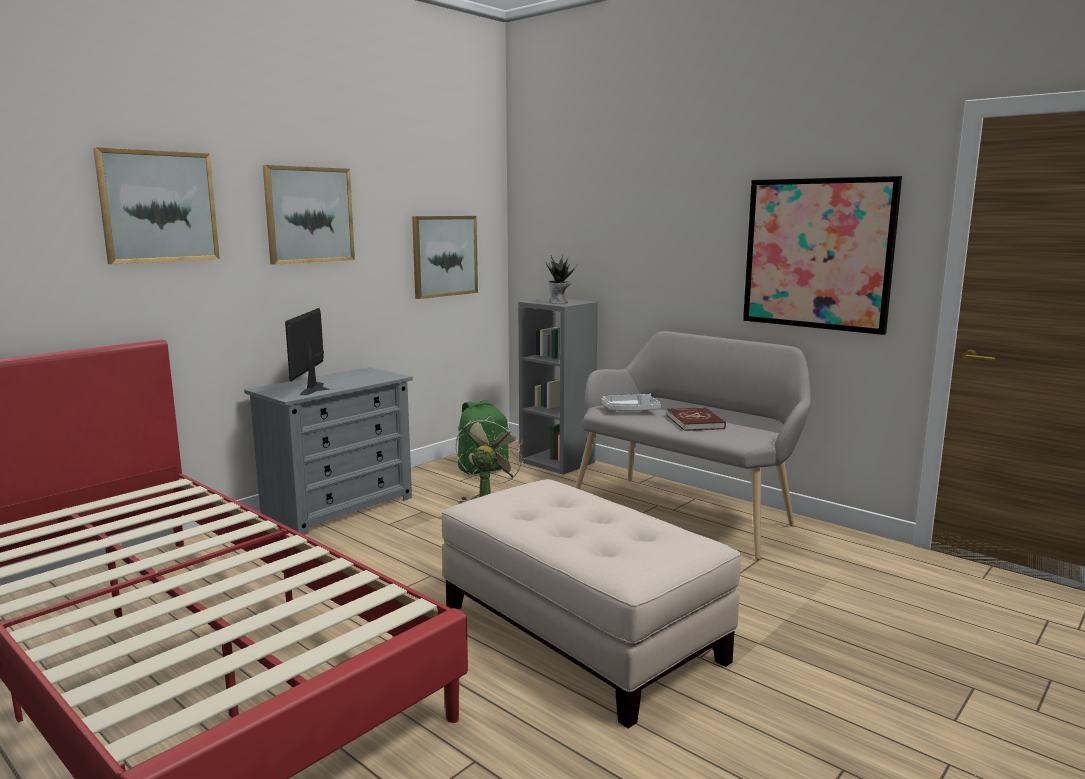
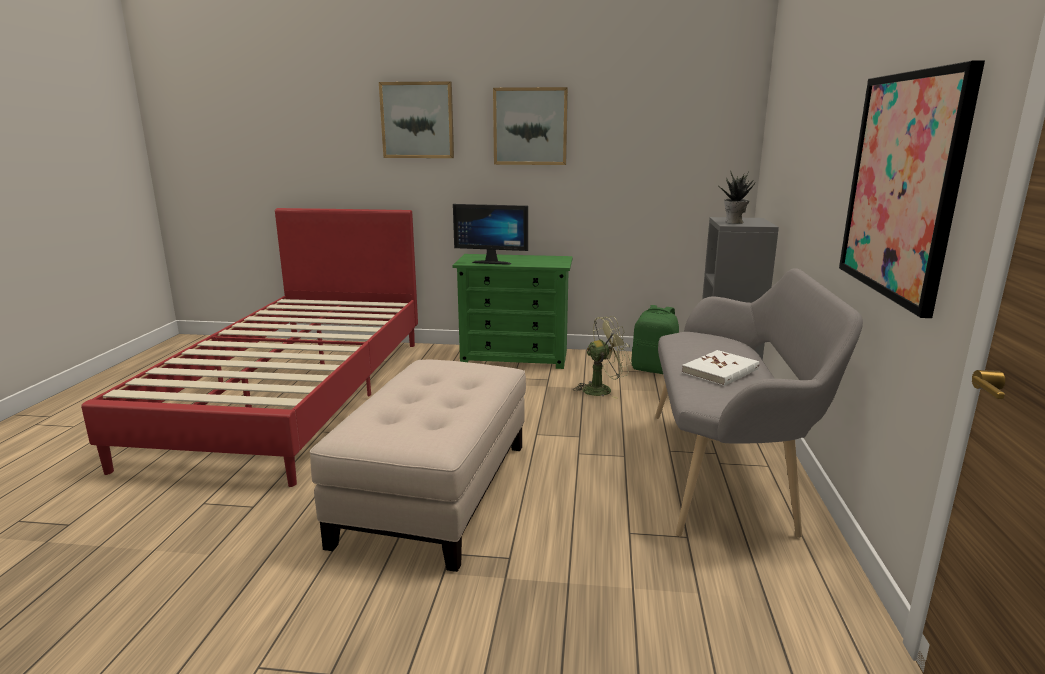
camera: 55 degrees right, 5 degrees up
(318, 389) = (492, 262): monitor -> monitor turned 135 degrees counterclockwise
(339, 507) = (515, 357): grey dresser -> green dresser
(444, 256) = (670, 167): picture -> none
(630, 410) = (702, 343): grey tray -> none
(695, 422) = (720, 371): red book -> white book

